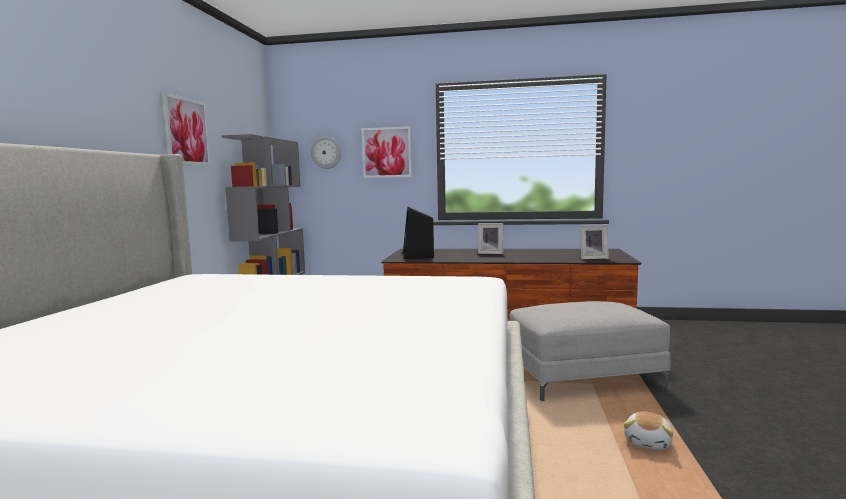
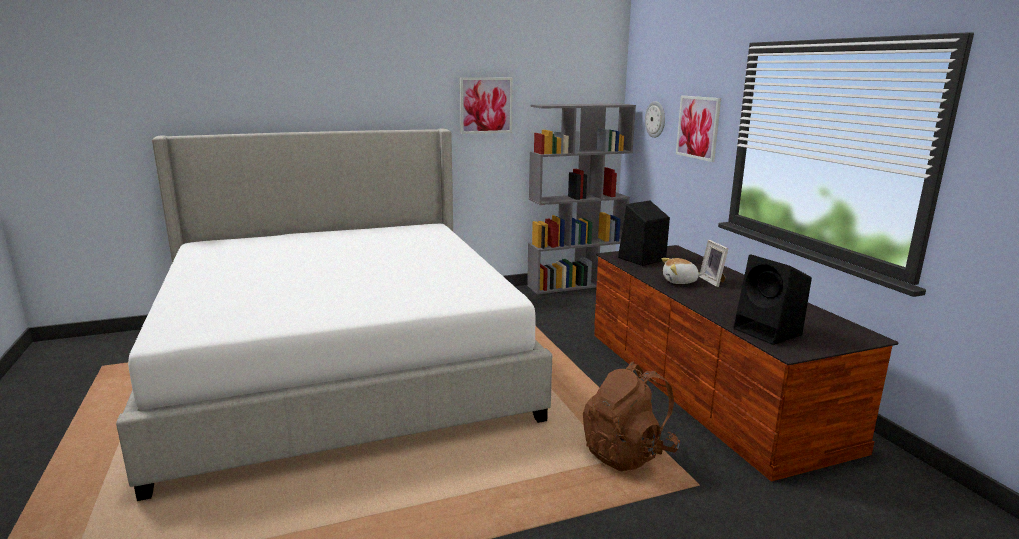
camera: 60 degrees right, 10 degrees up
(583, 377) = (628, 453): grey ottoman -> brown backpack
(592, 258) = (769, 332): picture frame -> black speaker
(649, 442) = (500, 509): plush toy -> plush toy (680, 281)

